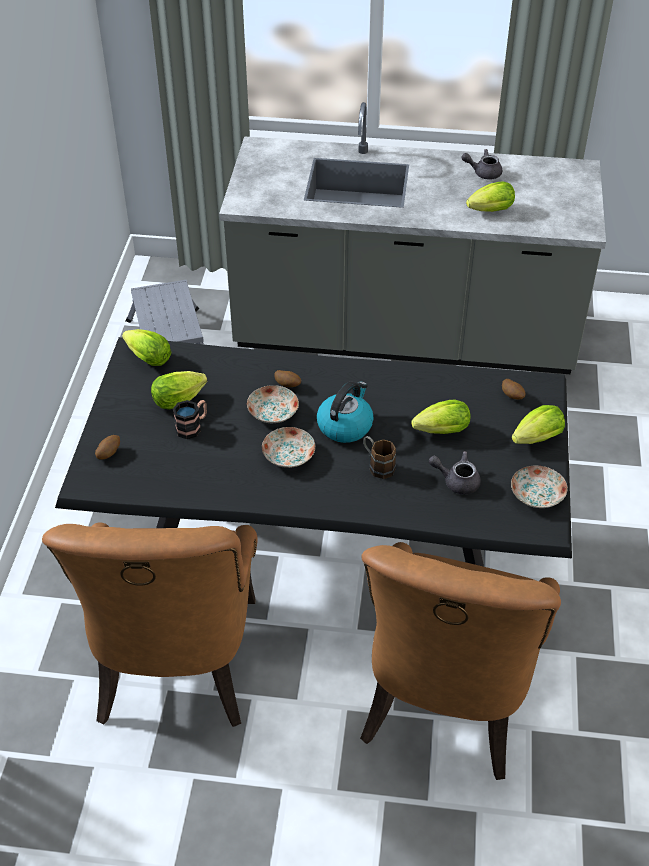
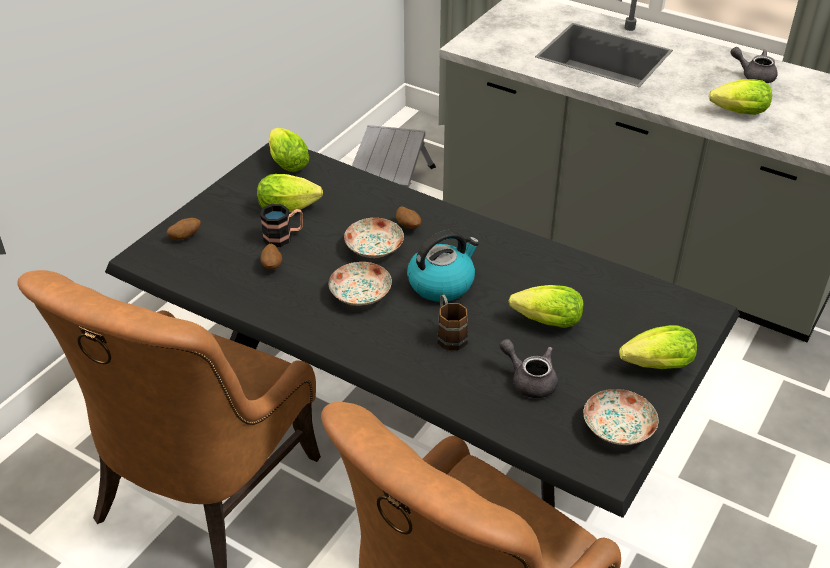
camera: 25 degrees right, 5 degrees down
(512, 396) = (656, 311): potato -> potato (272, 266)

